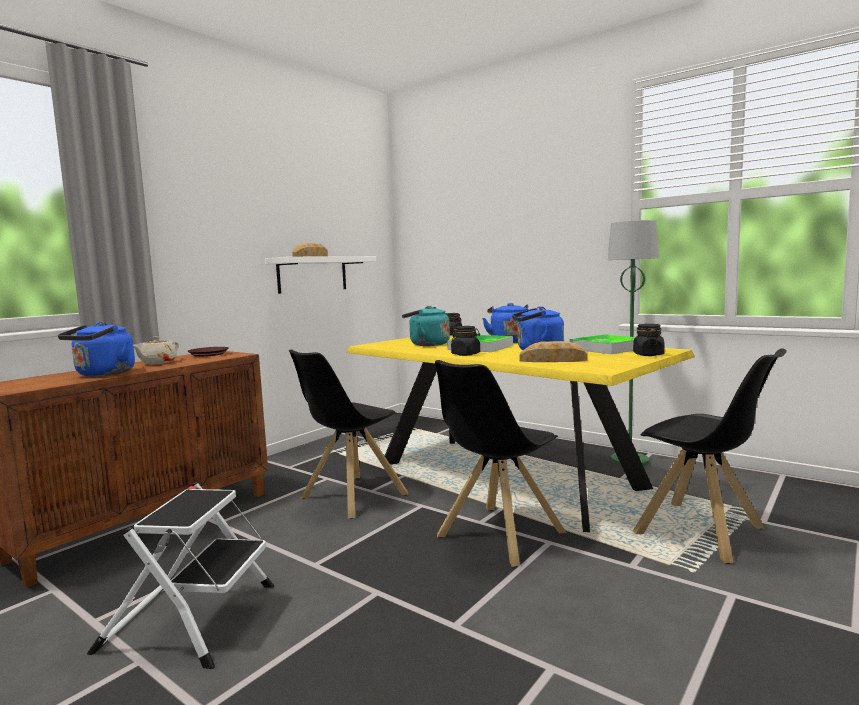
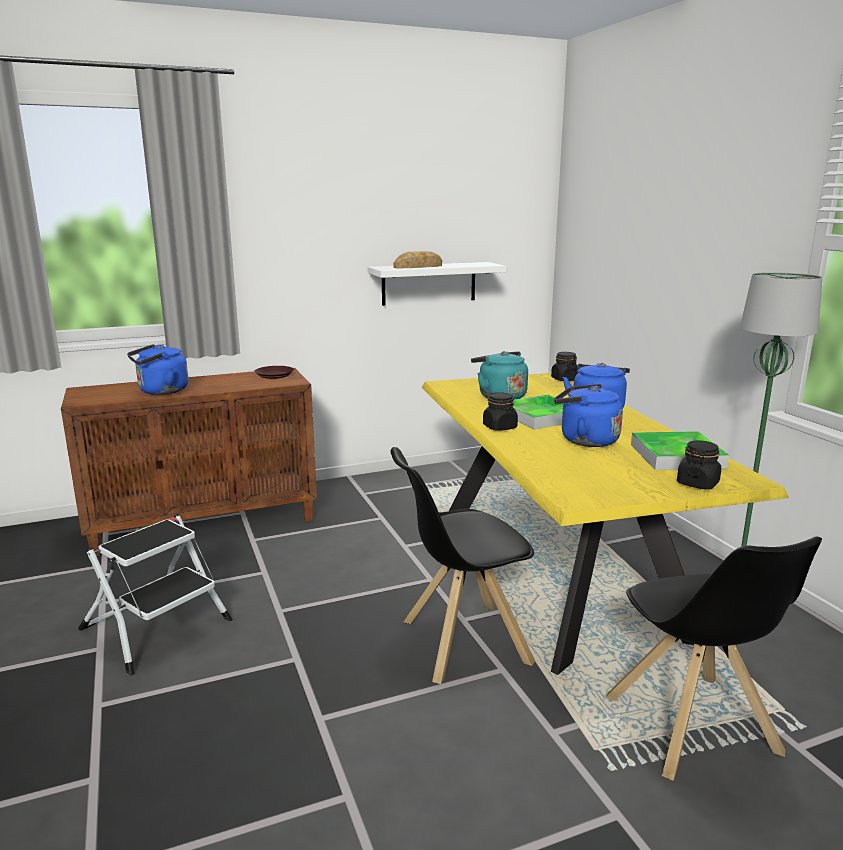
camera: 30 degrees right, 10 degrees up
(158, 363) = (219, 381): beige teapot -> none
(351, 497) = (380, 547): black chair -> none
(553, 360) = (563, 464): bread -> none

